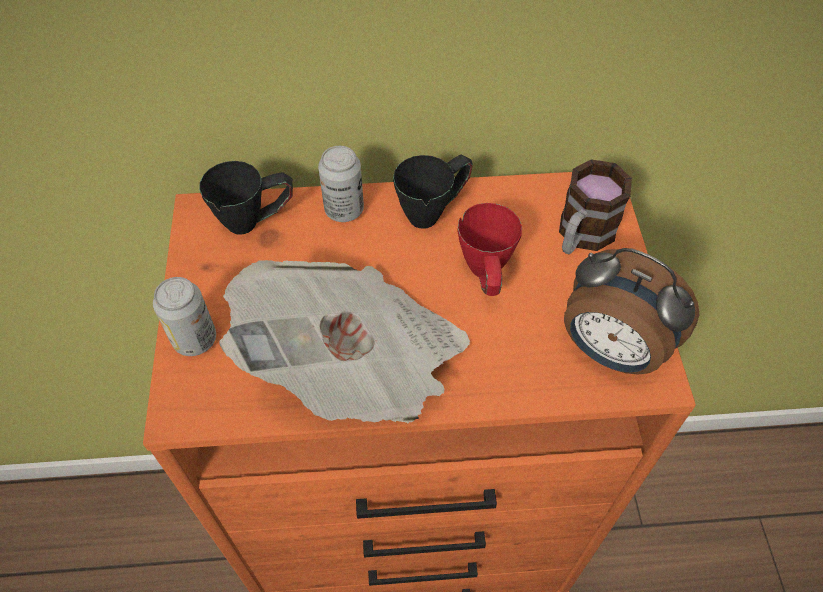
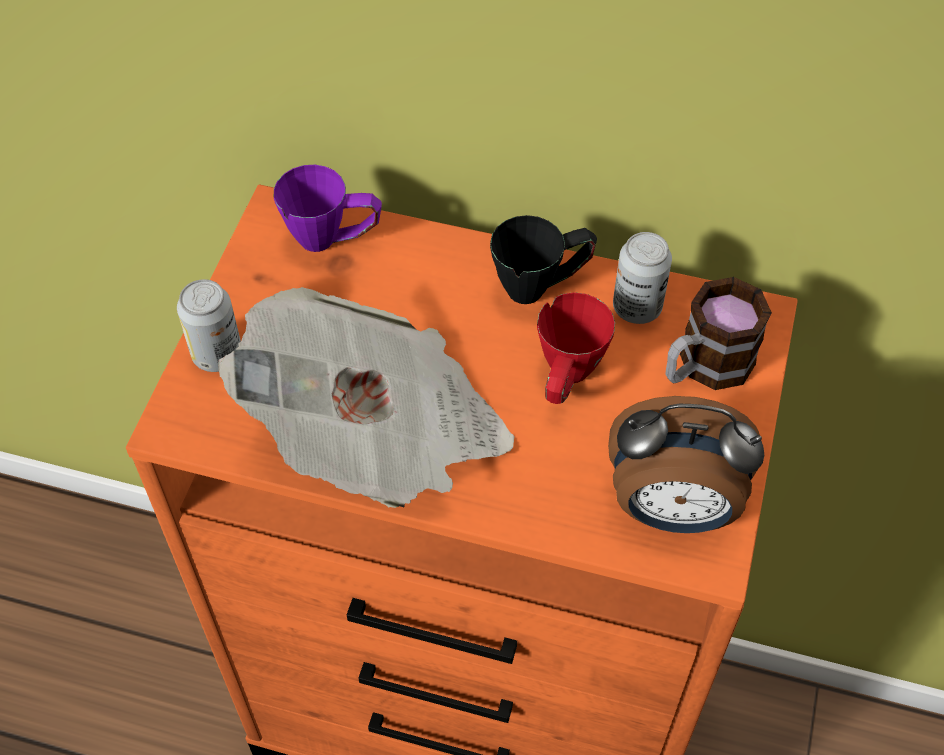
camera: 20 degrees right, 0 degrees up
(256, 220) = (333, 239): black mug -> purple mug
(344, 210) = (437, 255): can -> can (637, 307)
(610, 350) = (672, 509): alarm clock -> alarm clock turned 45 degrees counterclockwise

